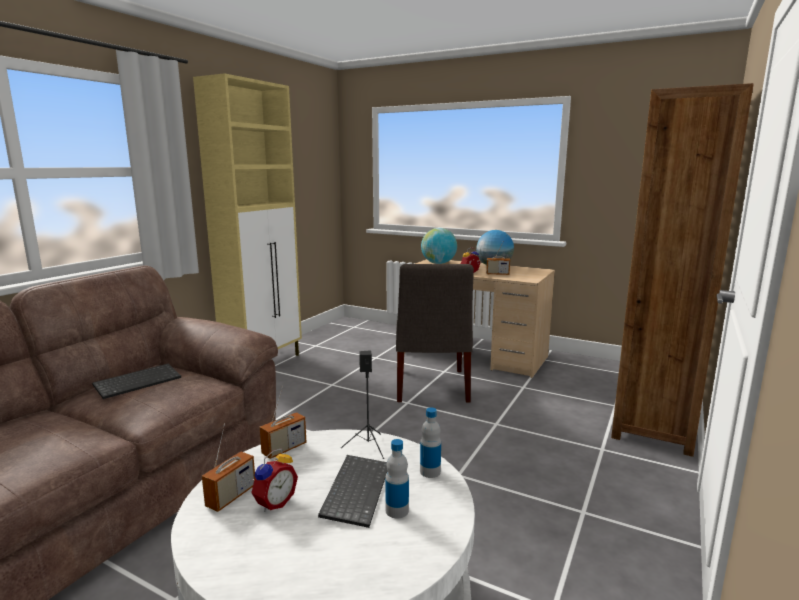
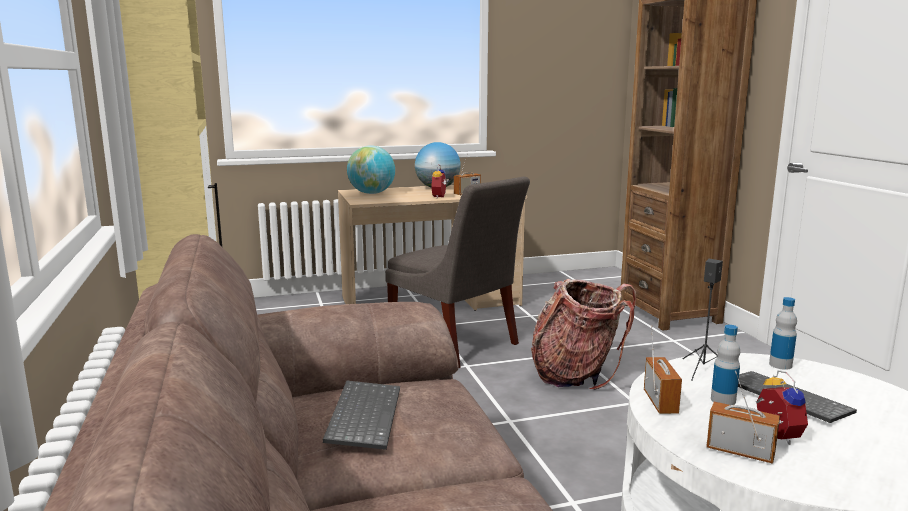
camera: 45 degrees left, 0 degrees up
(231, 496) = (740, 452): radio -> radio turned 45 degrees counterclockwise
(397, 510) = (836, 395): bottle -> bottle (723, 400)
(462, 438) = (577, 374): none -> backpack

